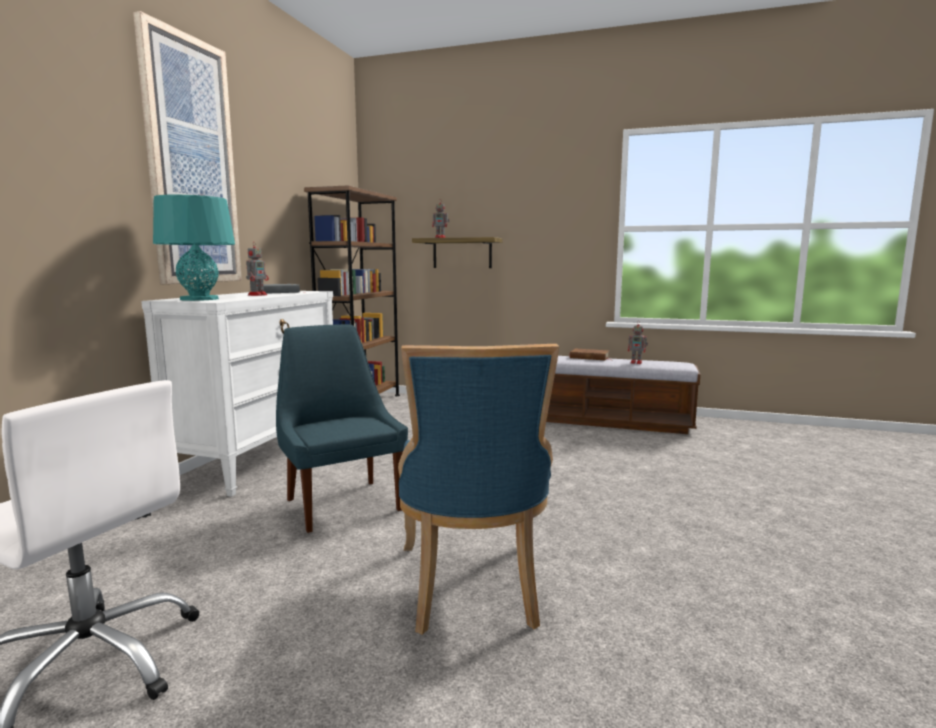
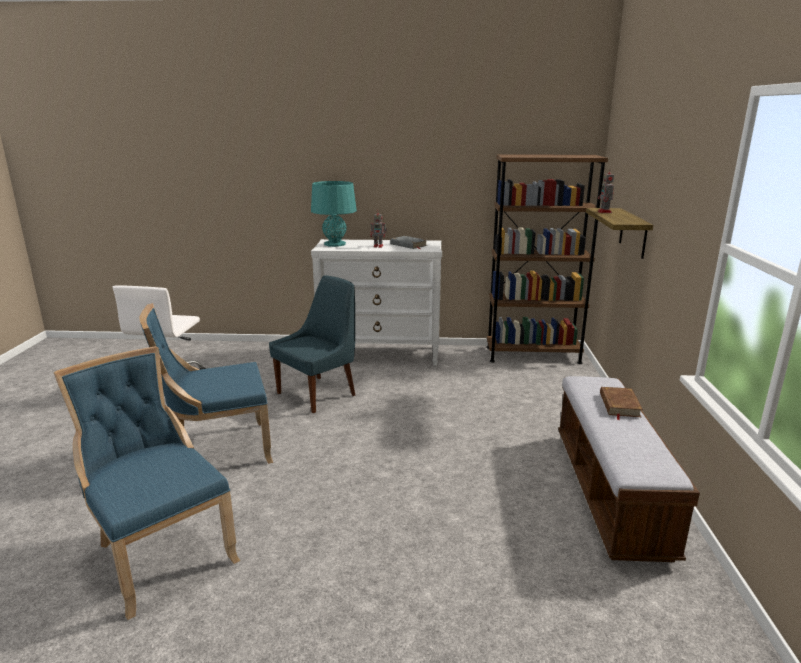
camera: 75 degrees right, 10 degrees up
(190, 162) = (371, 152): picture -> none
(637, 362) = (616, 436): toy robot -> none
(748, 631) = (161, 553): none -> blue chair

